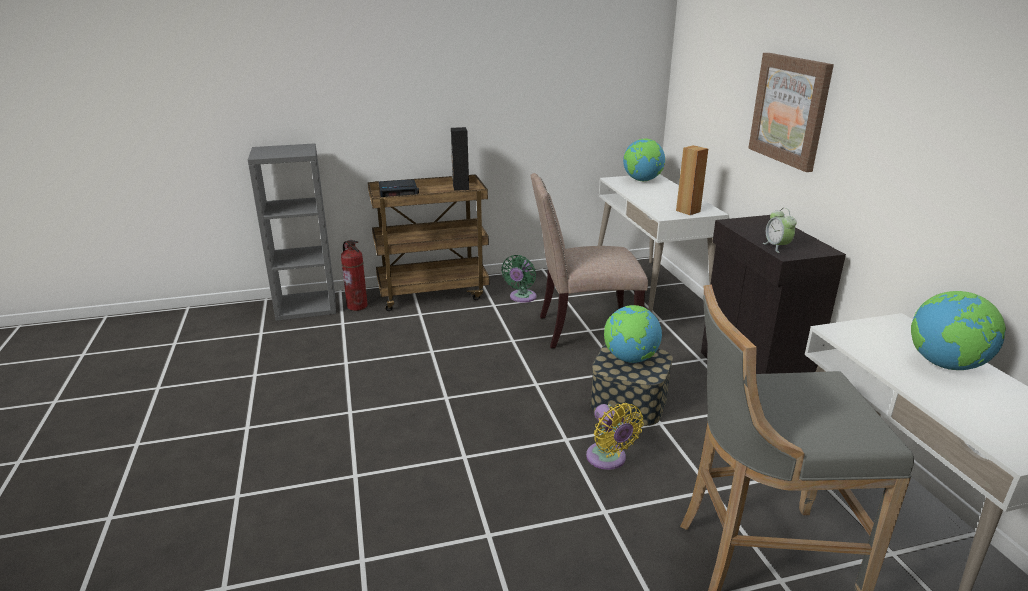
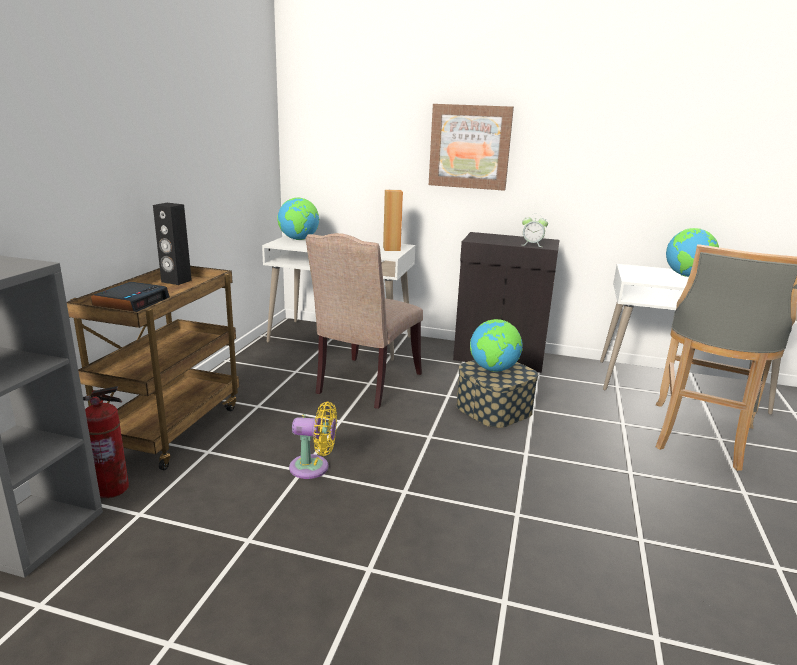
camera: 60 degrees left, 5 degrees down
(521, 298) = (266, 388): green fan -> none
(608, 459) = (565, 446): yellow fan -> yellow fan (313, 468)

